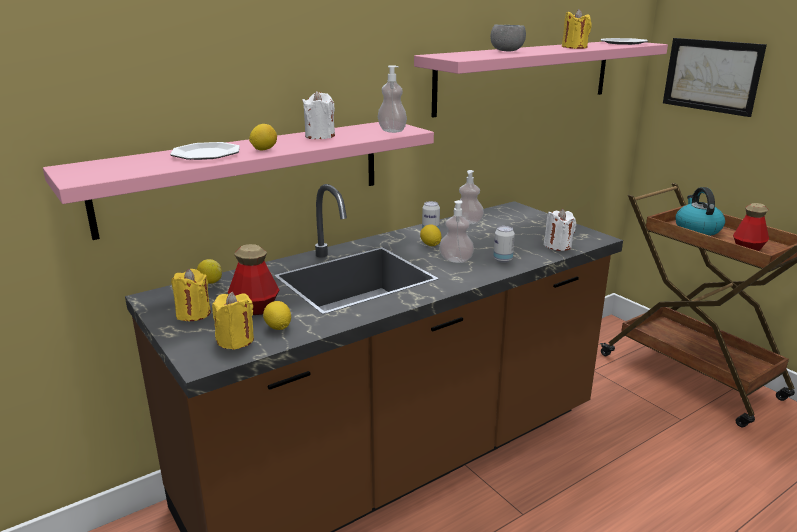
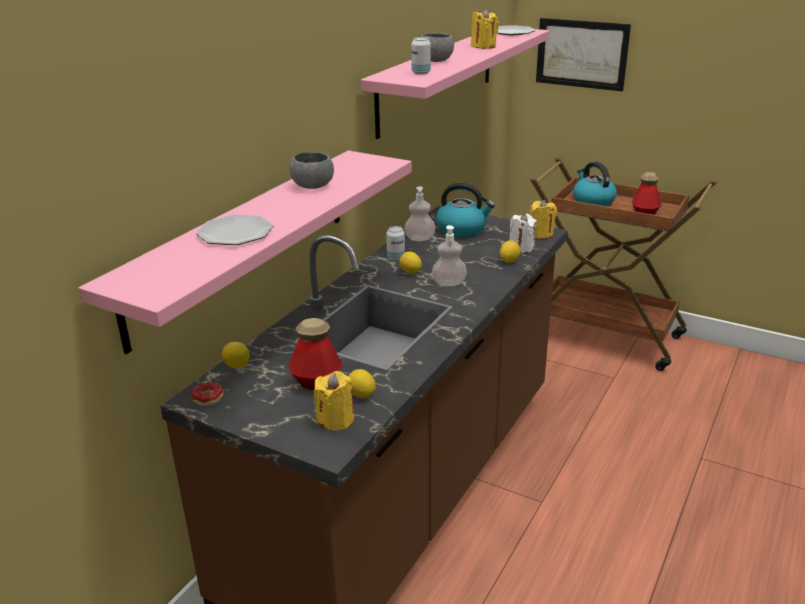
camera: 25 degrees left, 5 degrees up
(157, 301) = (206, 402): none -> donut
(193, 314) = (261, 404): yellow candle -> yellow candle (541, 234)
(264, 149) = (285, 215): lemon -> lemon (509, 261)
(320, 136) = (313, 186): white candle -> grey bowl
(392, 131) = (372, 166): soap dispenser -> none
(502, 259) = (488, 273): can -> can (421, 73)
(516, 222) = (462, 229): none -> kettle

